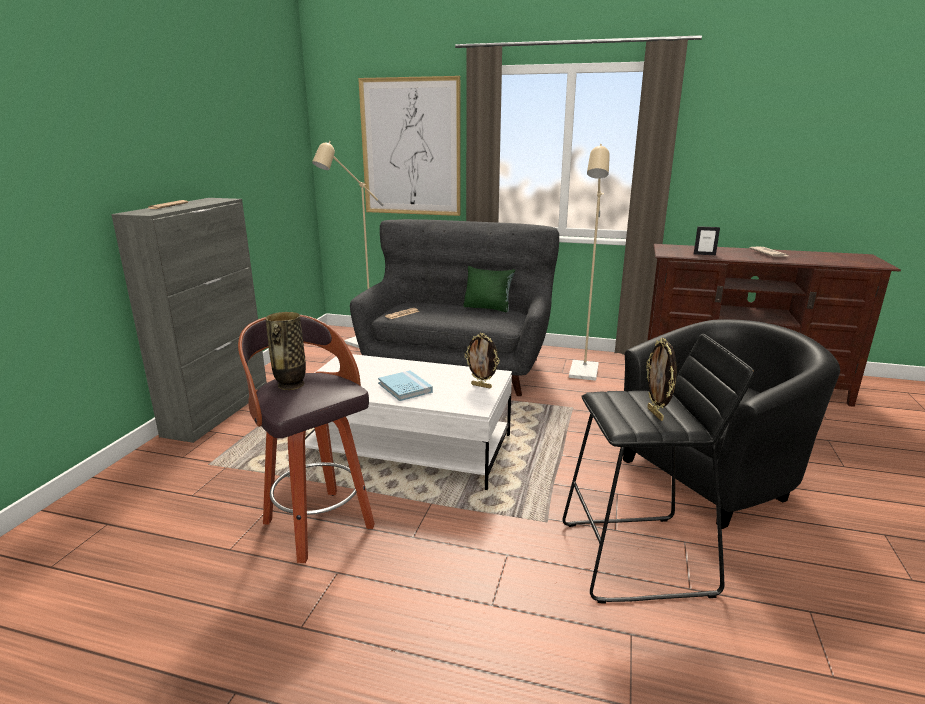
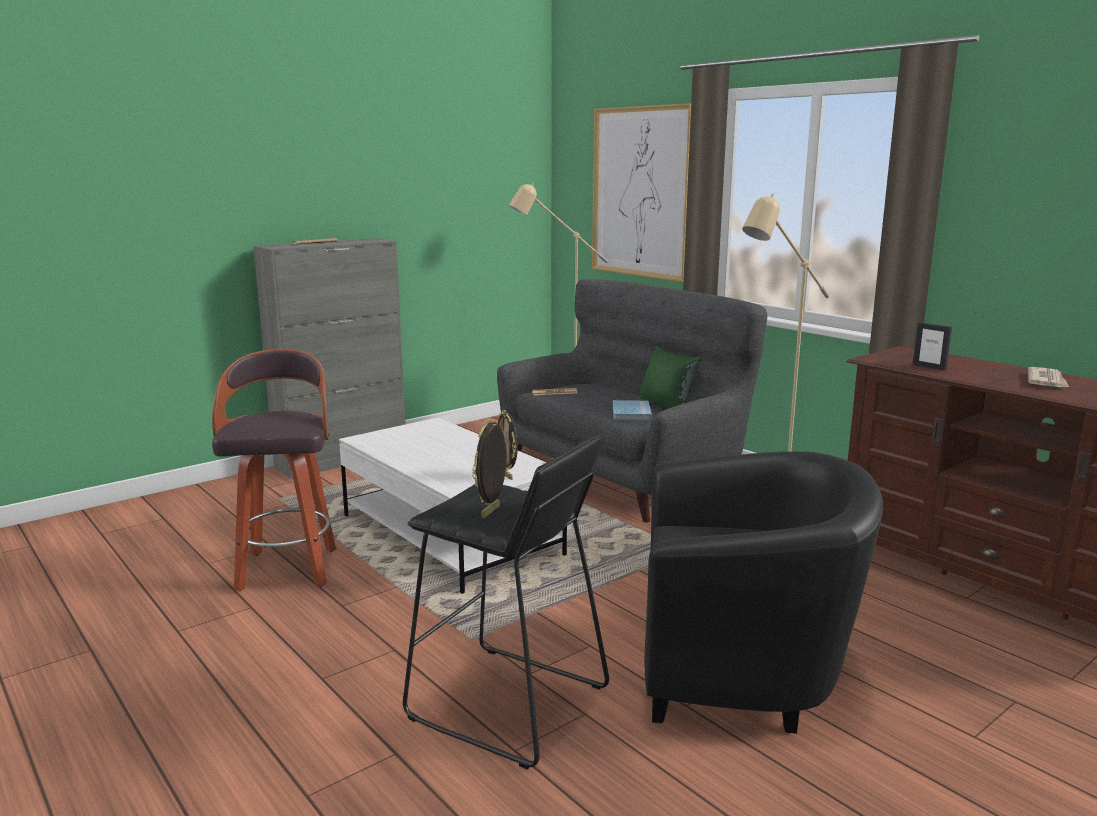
camera: 35 degrees right, 5 degrees down
(290, 385) = (267, 416): vase -> none
(405, 388) = (434, 459): blue book -> blue book (631, 413)

